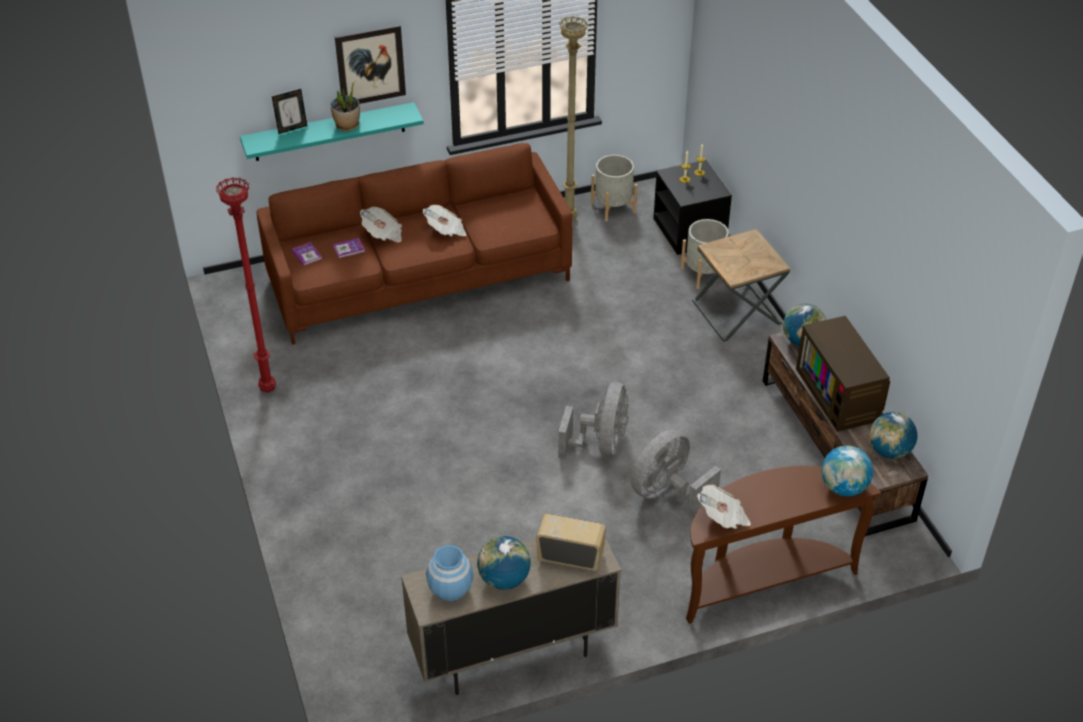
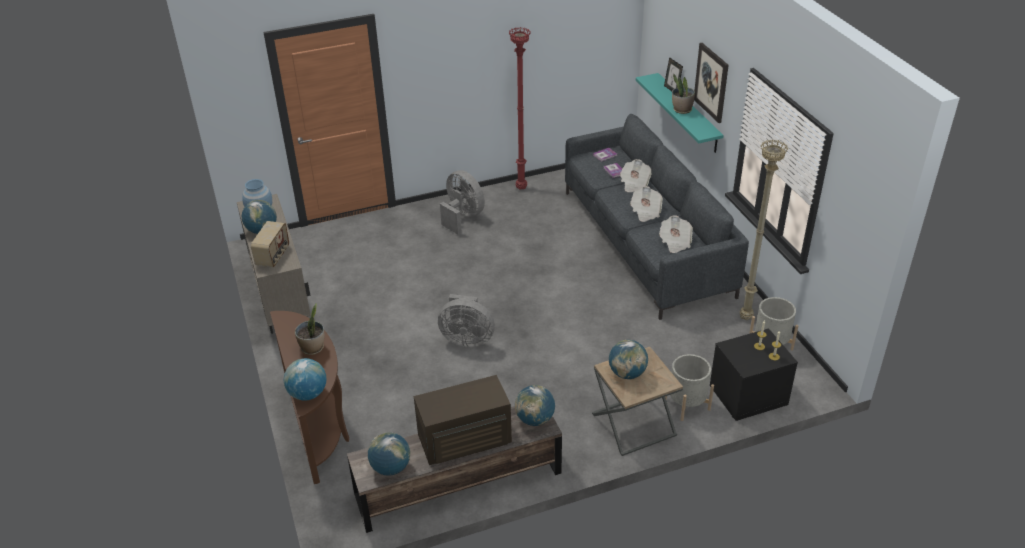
camera: 90 degrees right, 5 degrees down
(419, 279) = (645, 242): brown sofa -> grey sofa
(667, 493) = (413, 375): grey fan -> grey fan (462, 217)
(723, 517) = (291, 326): newspaper -> newspaper (675, 242)
(741, 263) = (627, 373): none -> globe
(763, 491) = (313, 348): none -> potted plant

